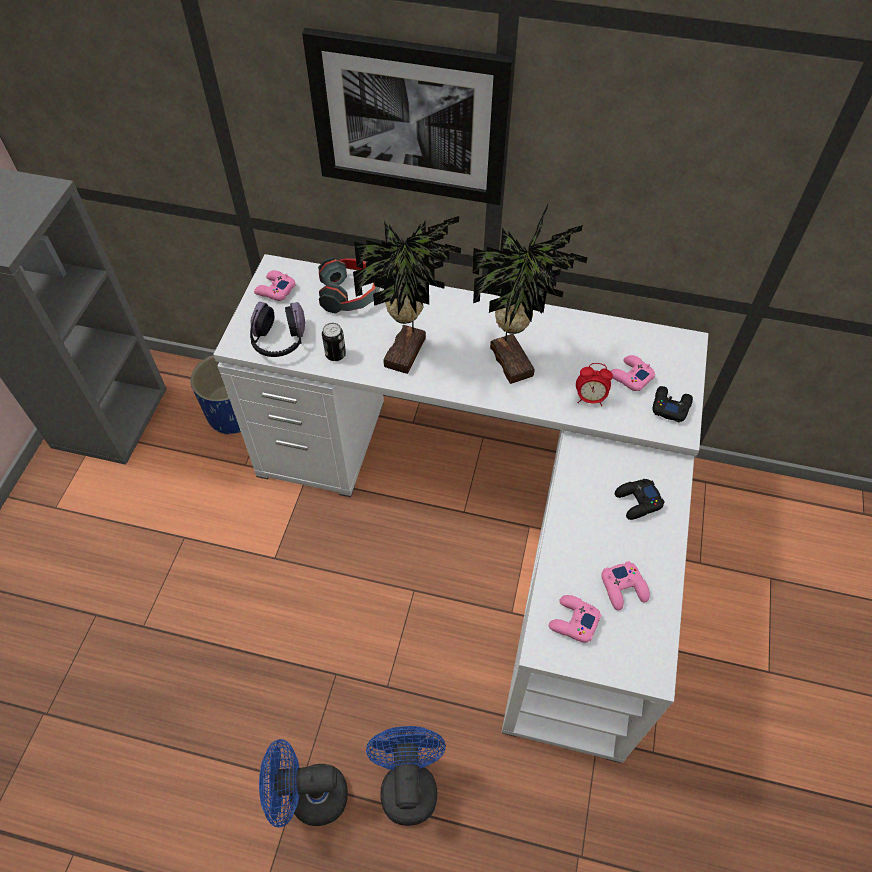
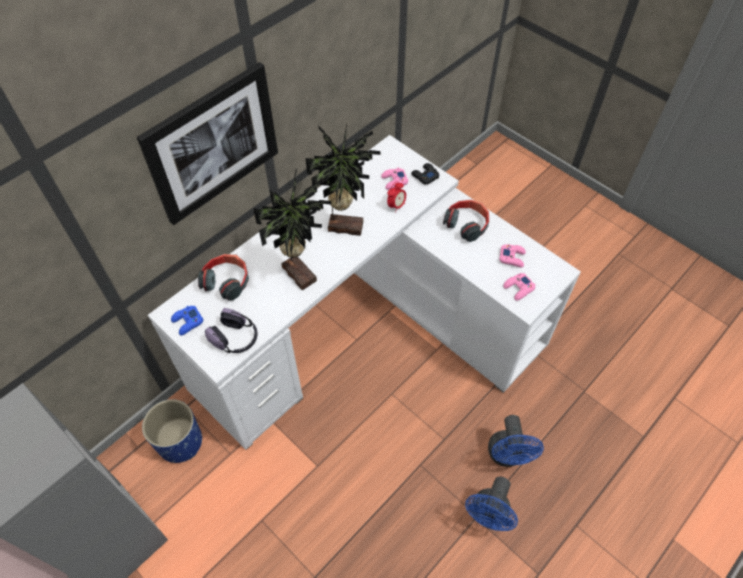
camera: 60 degrees left, 0 degrees up
(275, 290) = (187, 322): pink game controller -> blue game controller
(335, 354) = (272, 311): can -> none
(408, 783) = (507, 456): blue fan -> blue fan turned 120 degrees counterclockwise
(637, 502) = (467, 224): black game controller -> headphones

